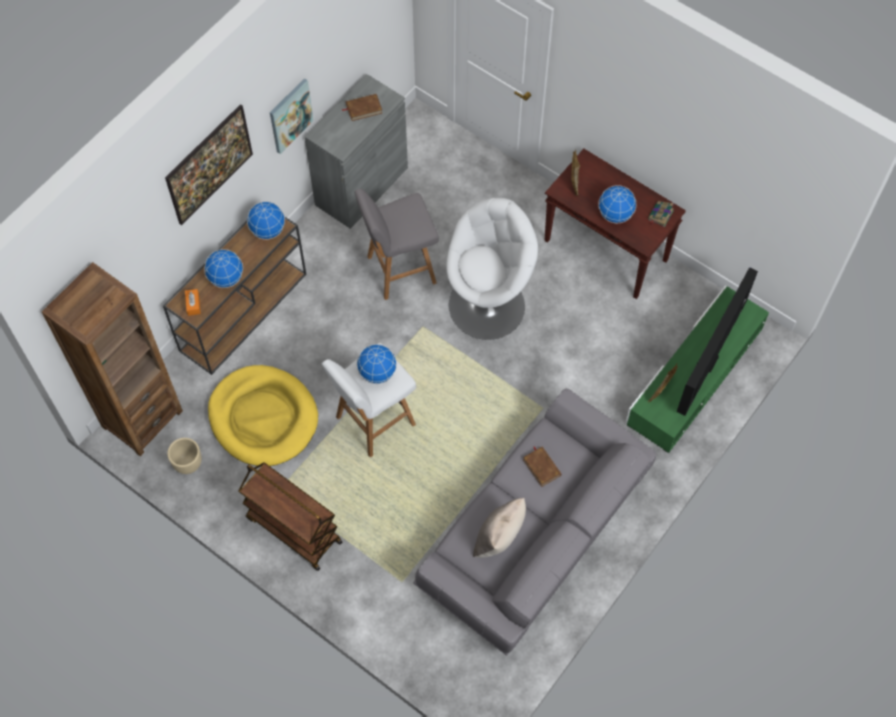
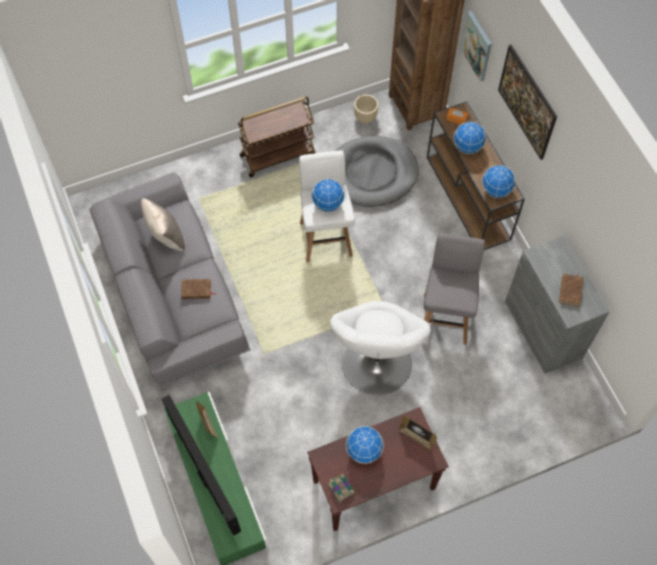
camera: 120 degrees right, 0 degrees up
(263, 418) = (372, 173): yellow dog bed -> grey dog bed
(290, 115) = (568, 203): picture -> picture (477, 46)

